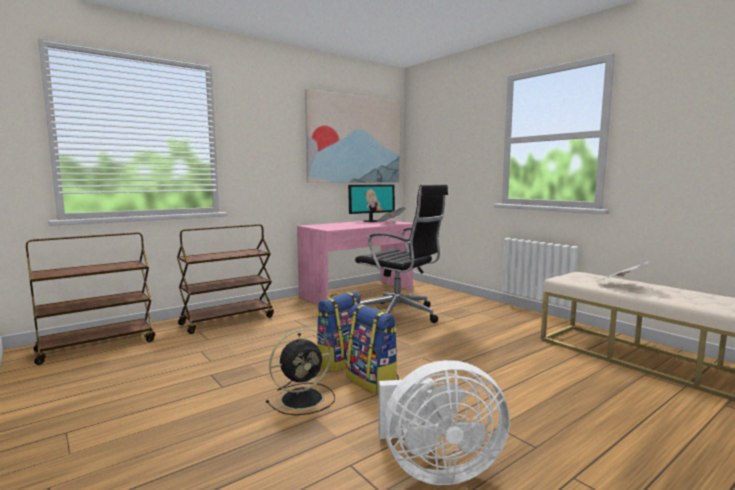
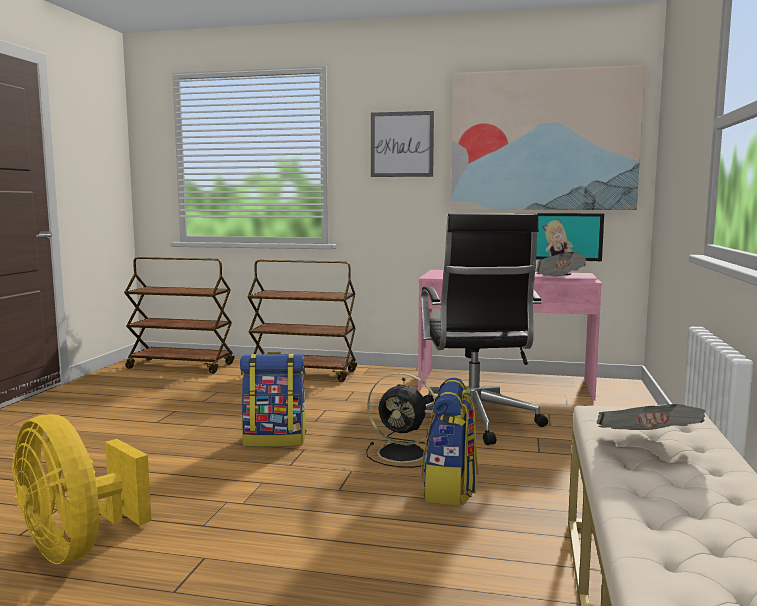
camera: 50 degrees right, 0 degrees up
(272, 135) = (402, 144): none -> picture
(304, 398) = (168, 454): black fan -> black fan (404, 454)
(372, 381) = (244, 467): backpack -> backpack (450, 489)
(436, 469) = (77, 547): white fan -> yellow fan

